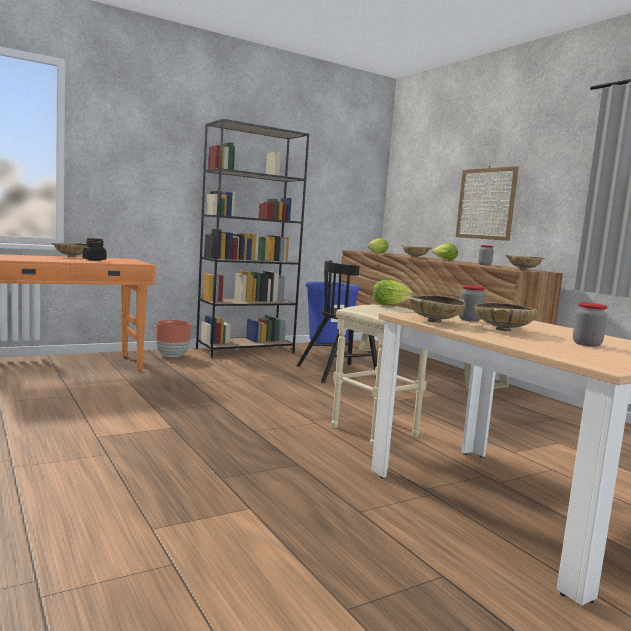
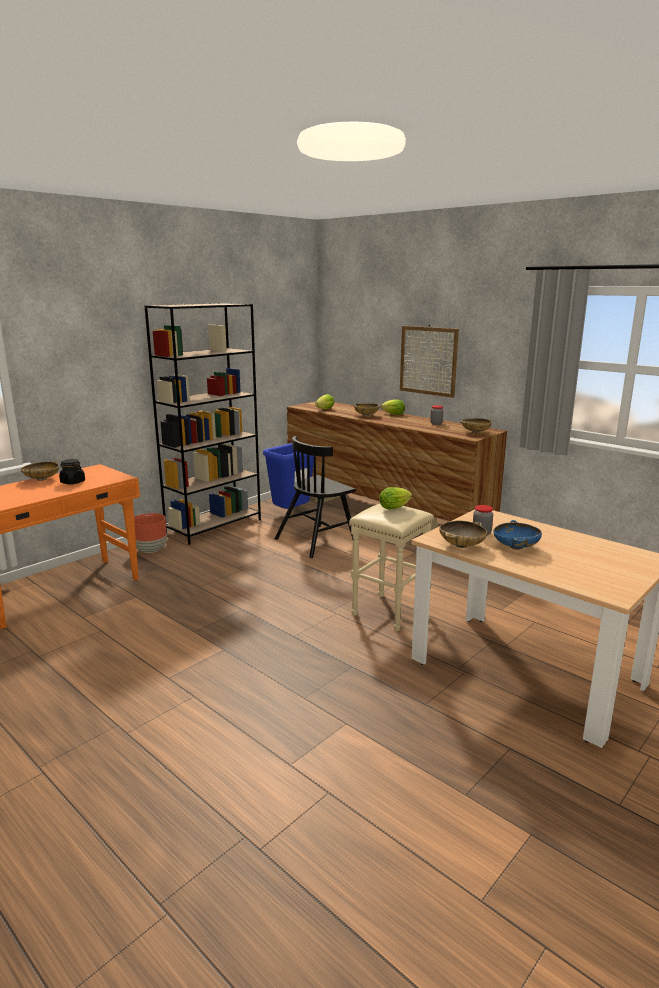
camera: 15 degrees left, 10 degrees up
(502, 330) = (515, 547): beige bowl -> blue bowl
(586, 344) = (582, 558): jar -> none

